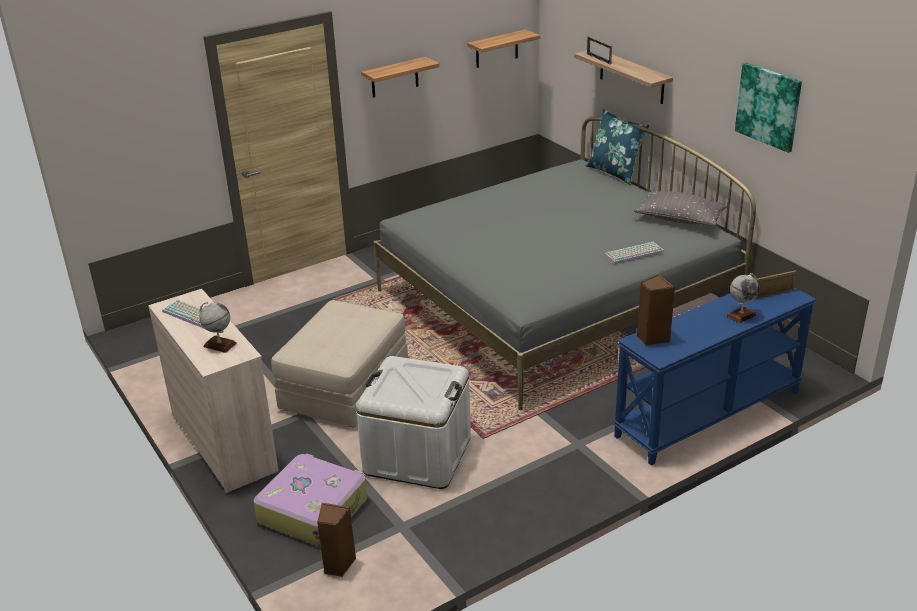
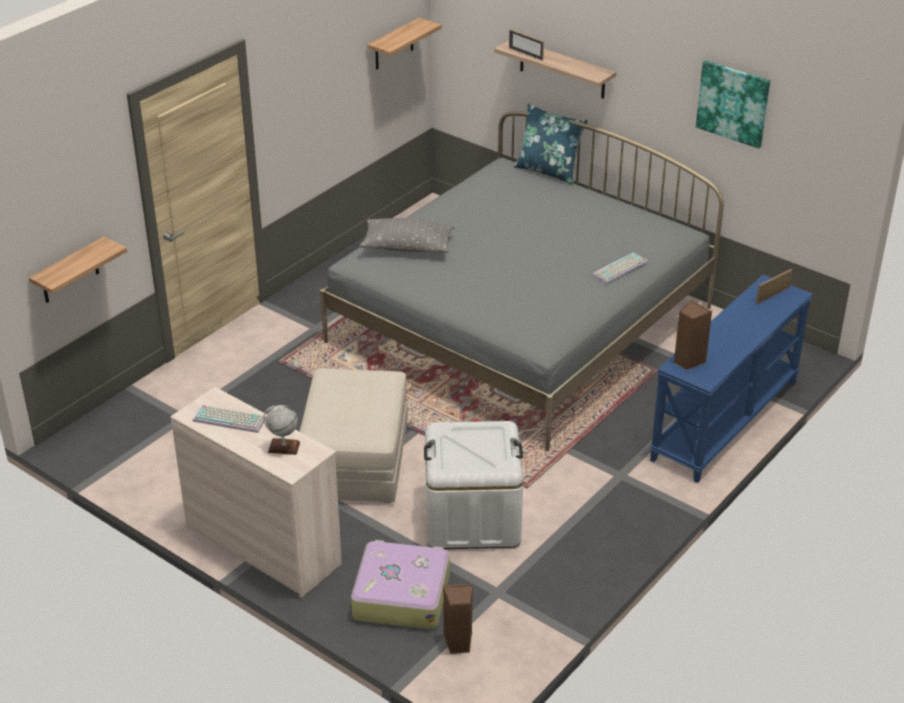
camera: 20 degrees left, 5 degrees up
(394, 77) = (302, 98): shelf -> shelf (69, 272)
(679, 219) = (643, 221): grey pillow -> grey pillow (407, 247)
(741, 315) = (755, 323): globe -> none

